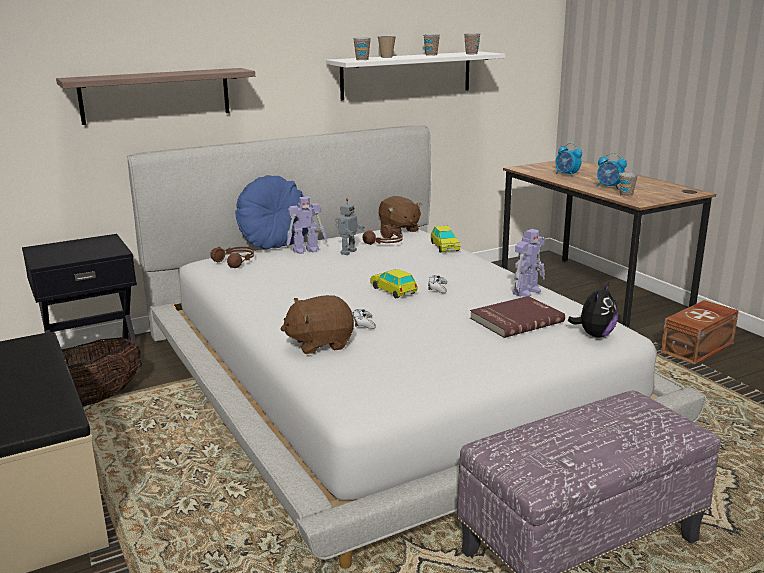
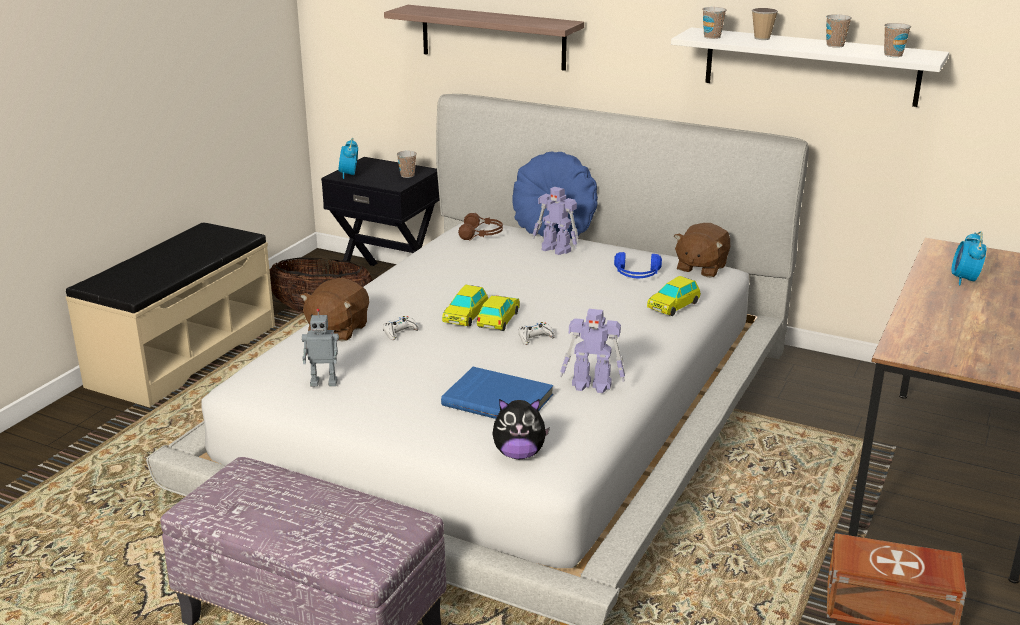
camera: 55 degrees right, 5 degrees up
(320, 343) = (337, 329): brown plush toy -> brown plush toy turned 105 degrees counterclockwise
(347, 252) = (579, 267): toy robot -> toy robot (324, 382)
(371, 298) = (465, 316): none -> toy car
(386, 243) = (637, 275): brown headphones -> blue headphones
(515, 319) = (498, 399): red book -> blue book
(609, 187) = (948, 318): alarm clock -> alarm clock (349, 175)
(626, 195) = (925, 337): cup -> cup (407, 175)

